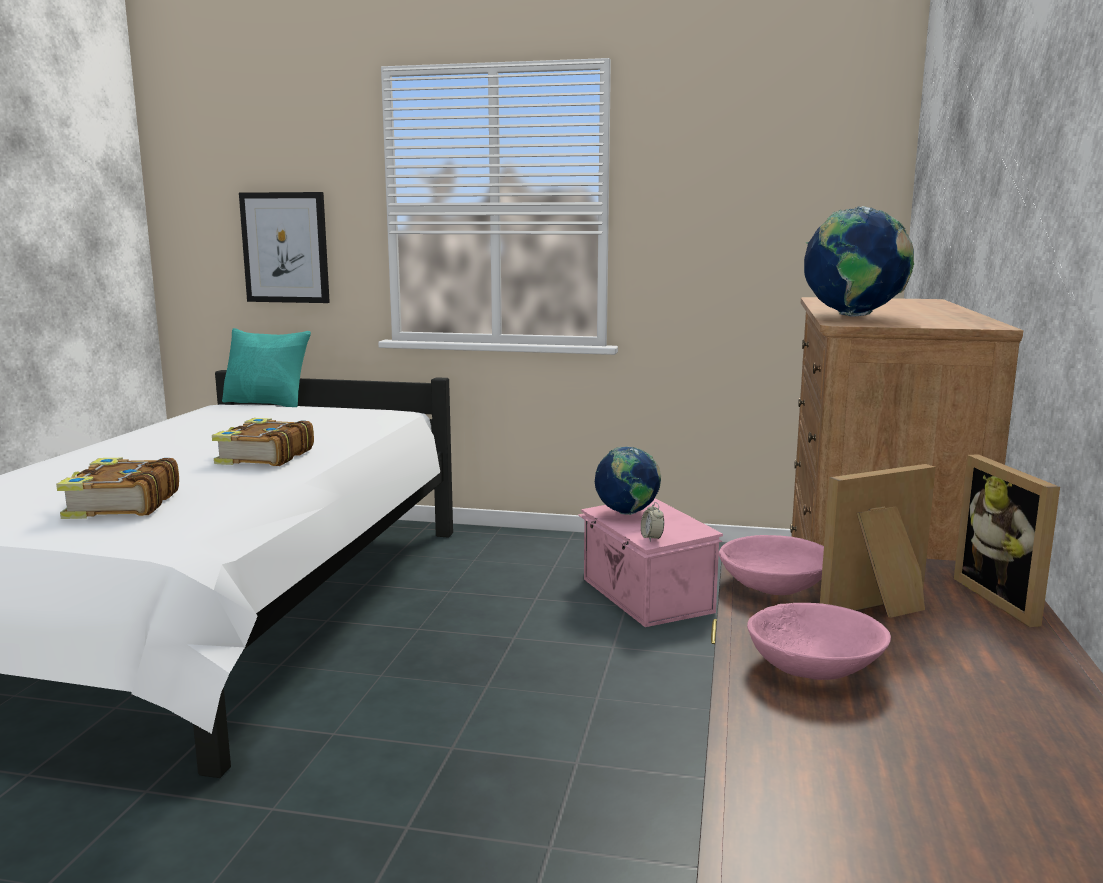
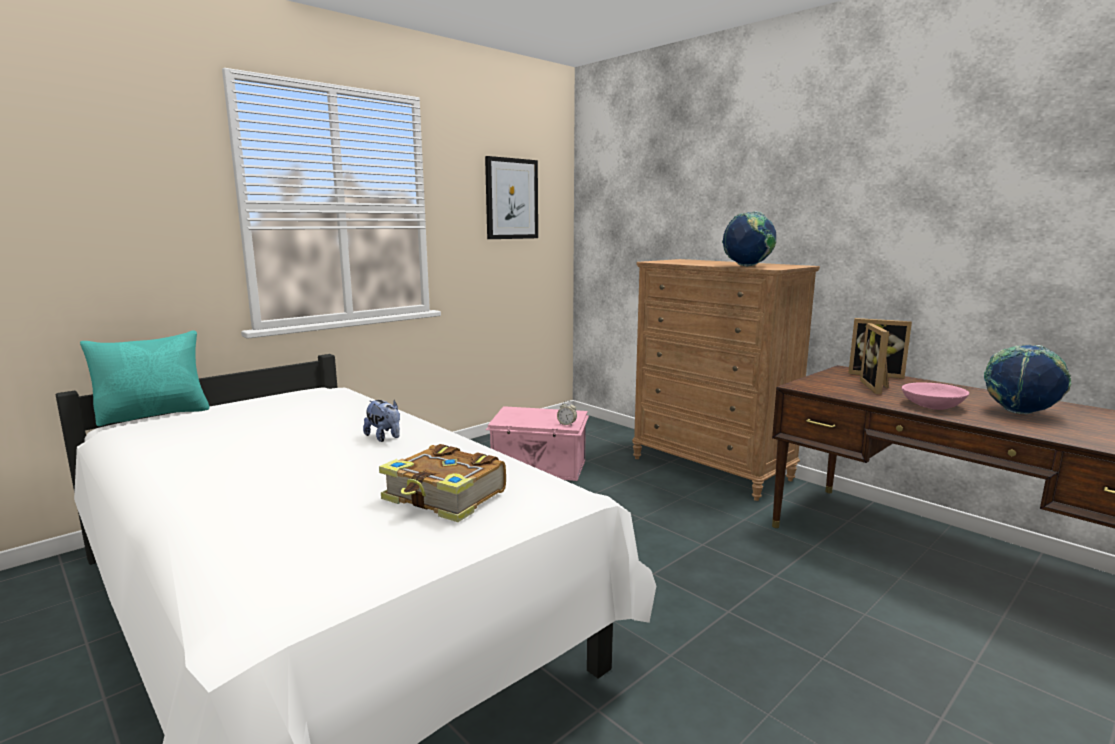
camera: 55 degrees left, 0 degrees up
(264, 457) = (385, 438): book -> plush toy
(285, 247) = (115, 246): picture -> picture (511, 199)
(627, 513) = (520, 418): globe -> globe (1019, 413)
(774, 584) = (838, 391): pink bowl -> none

